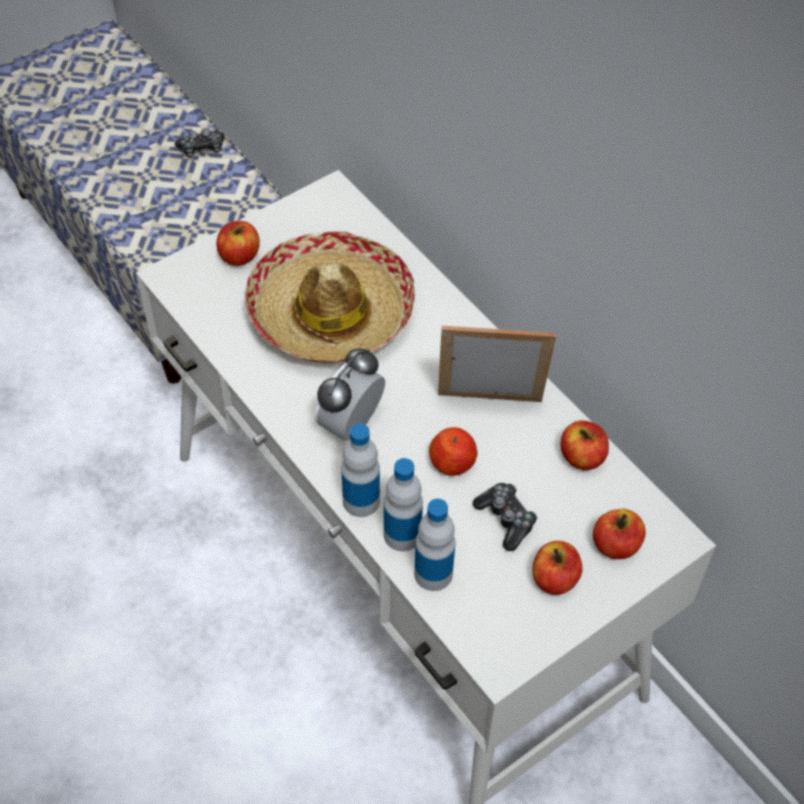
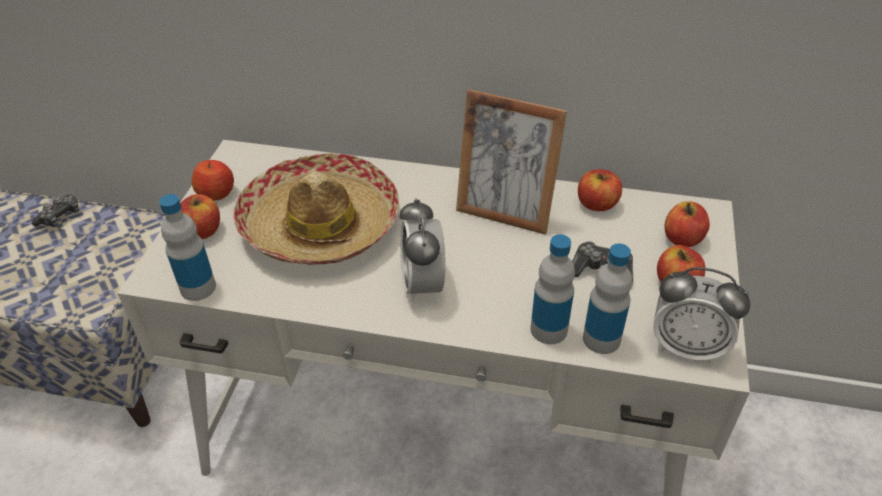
camera: 40 degrees left, 10 degrees down
(361, 501) = (492, 329): bottle -> bottle (198, 287)
(452, 463) = (523, 261): apple -> apple (217, 193)
(489, 408) = (504, 214): picture frame -> picture frame turned 120 degrees counterclockwise
(492, 633) = (687, 347): none -> alarm clock

